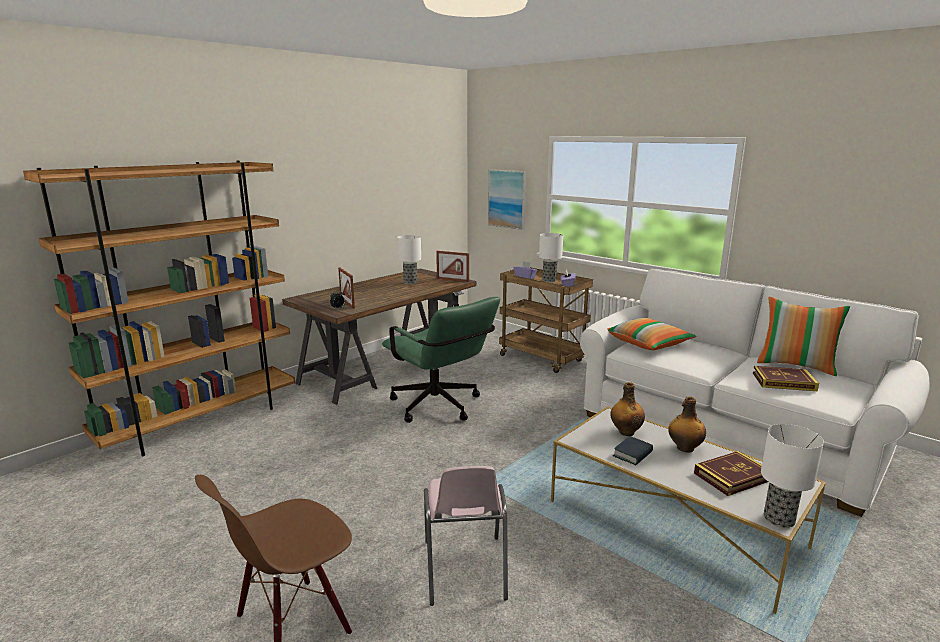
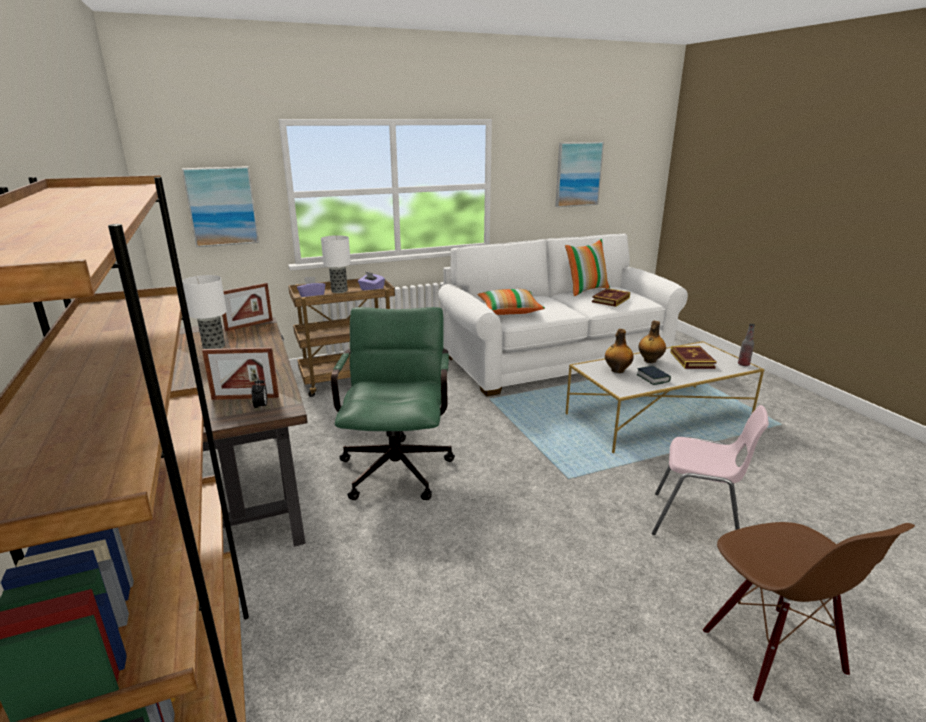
camera: 65 degrees left, 5 degrees up
(440, 408) = (397, 464): green office chair -> green office chair turned 75 degrees counterclockwise
(780, 519) = (743, 364): table lamp -> bottle
(877, 215) = (578, 174): none -> picture

